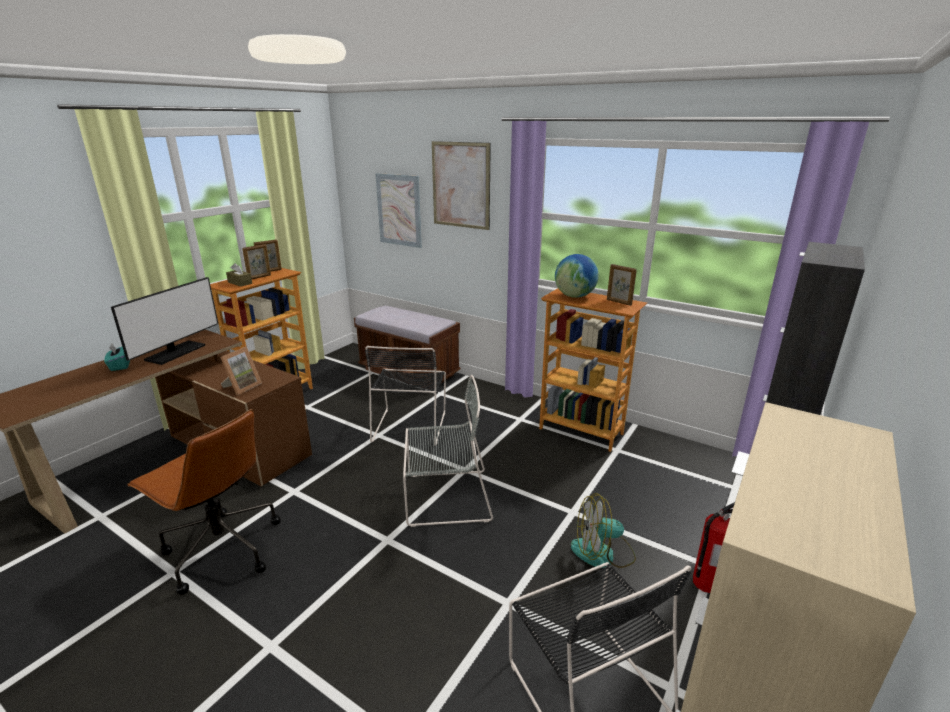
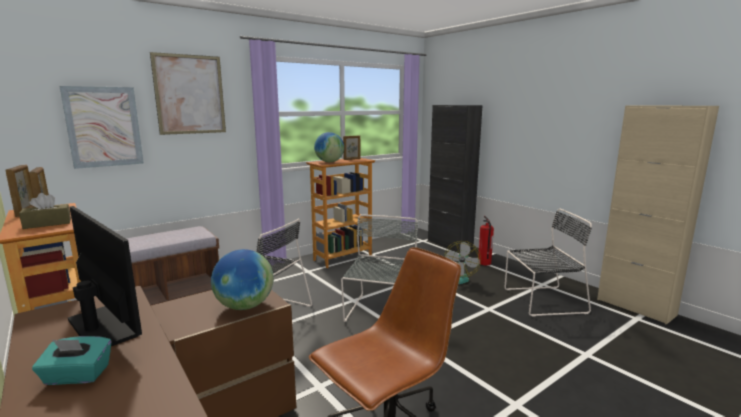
camera: 70 degrees left, 10 degrees down
(242, 387) = (244, 306): picture frame -> globe

